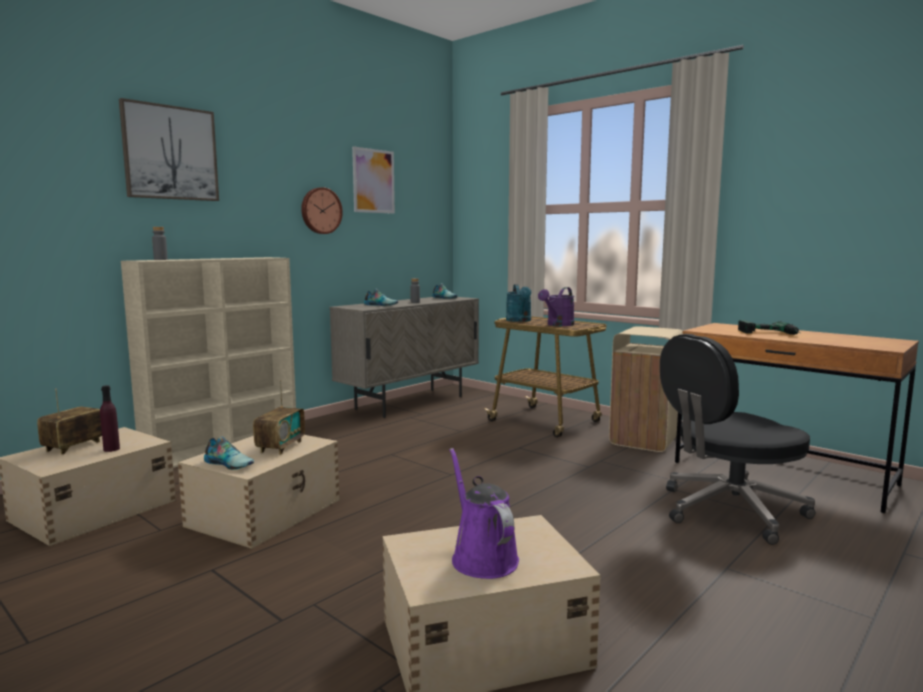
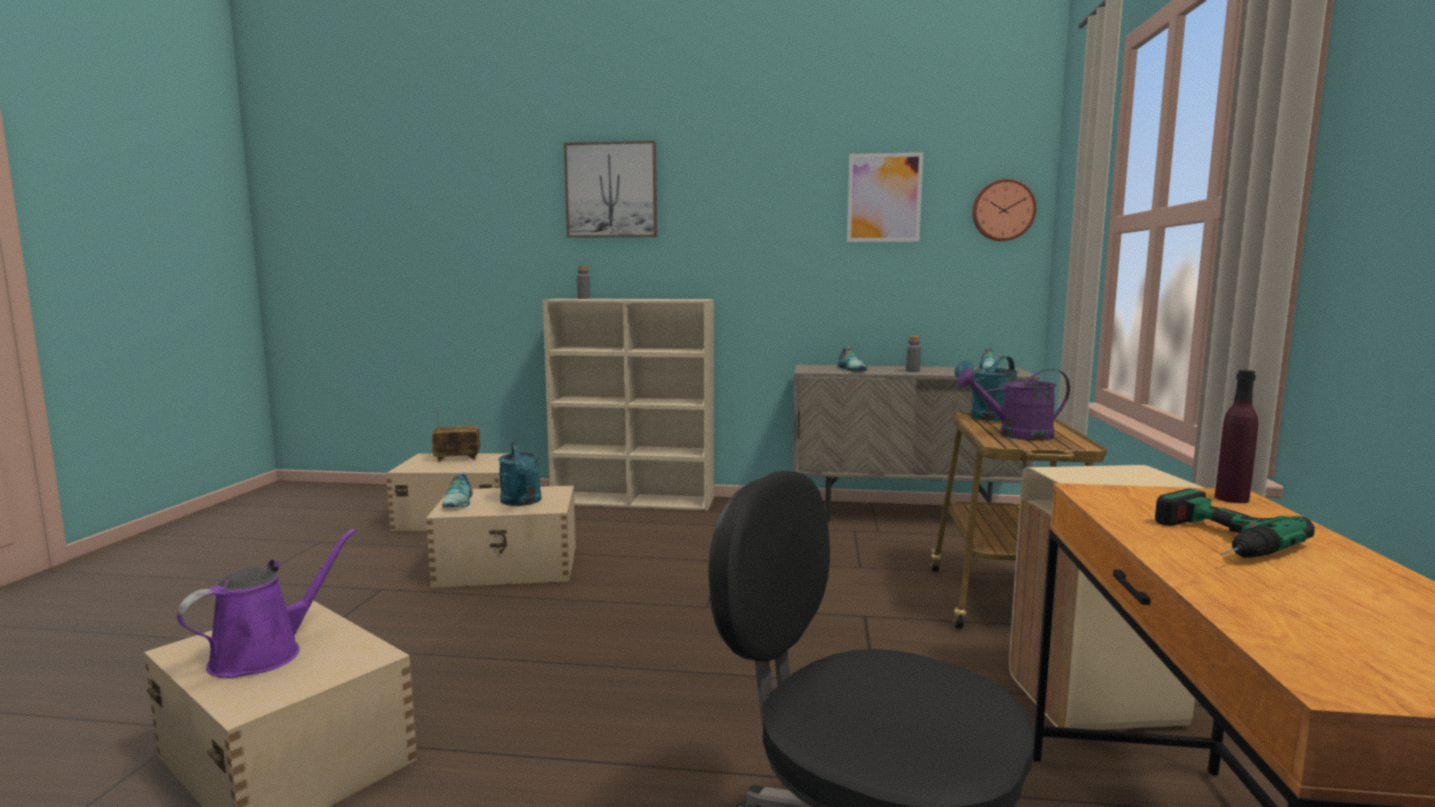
camera: 55 degrees right, 0 degrees up
(111, 449) = (461, 467): purple bottle -> purple bottle (1231, 499)
(280, 447) = (522, 502): radio -> turquoise watering can
(320, 211) = (793, 242): wall clock -> wall clock (1003, 210)

